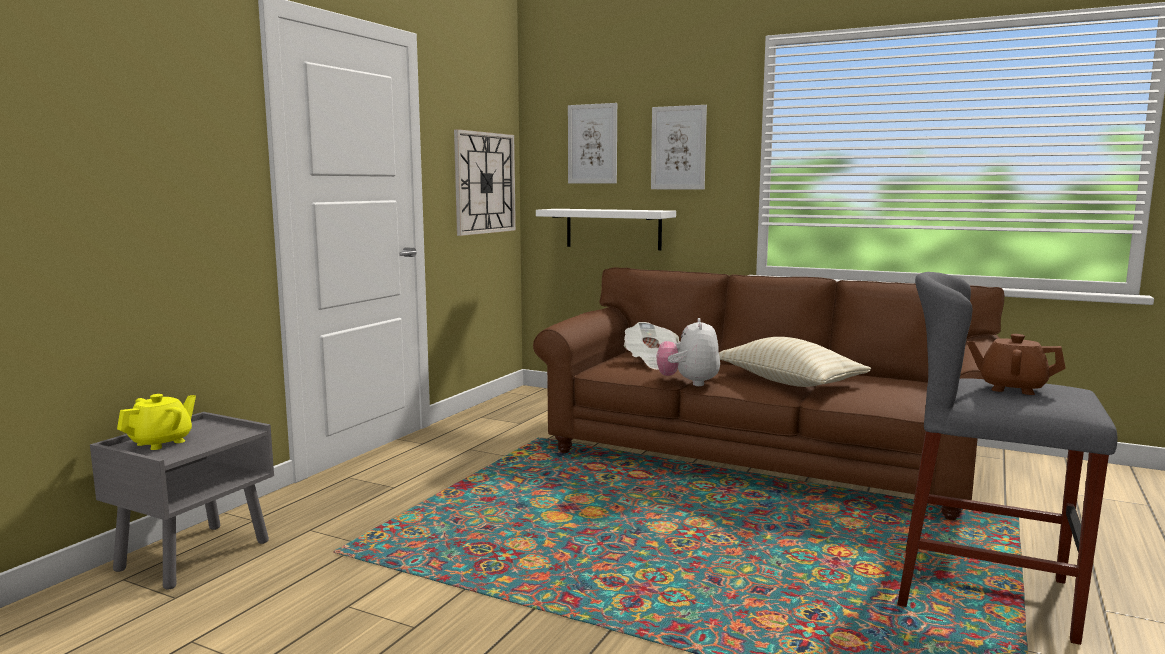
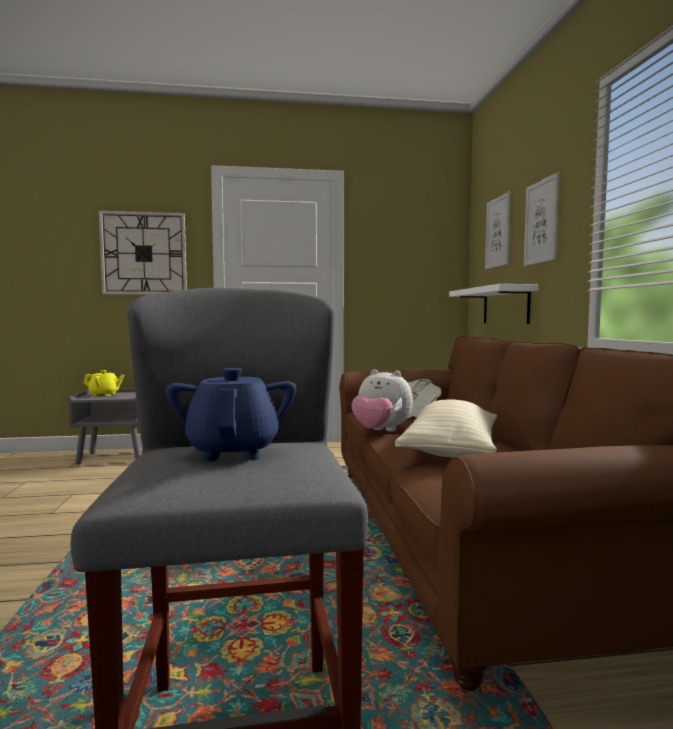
camera: 55 degrees right, 5 degrees down
(484, 183) = (418, 272): wall clock -> wall clock (144, 253)
(688, 383) = (381, 431): plush toy -> plush toy turned 120 degrees counterclockwise
(1011, 388) = (233, 451): brown teapot -> blue teapot

